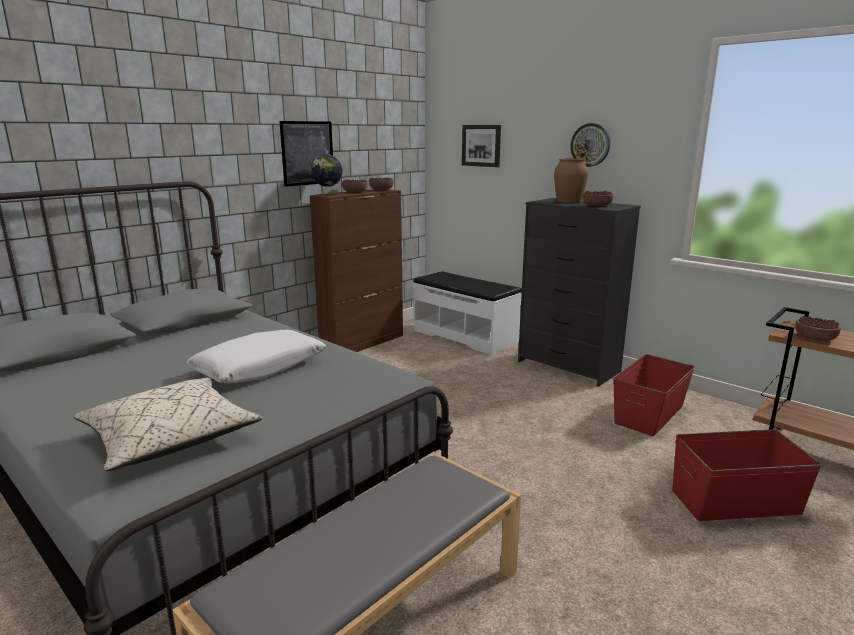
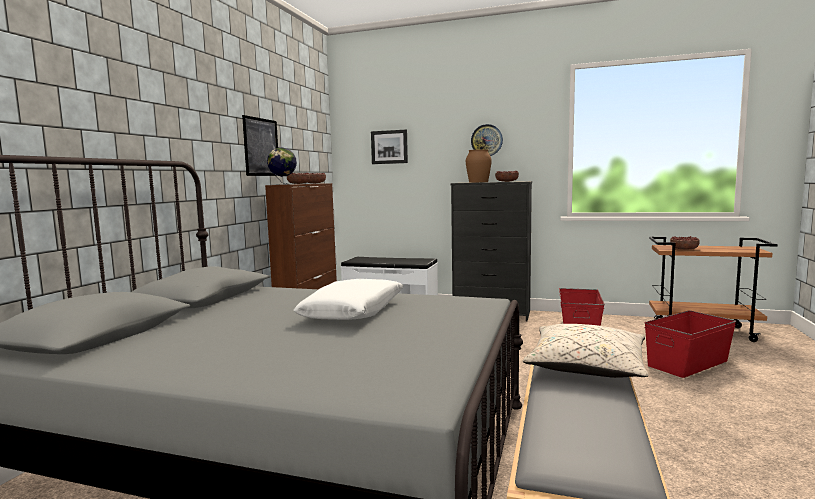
camera: 25 degrees left, 10 degrees down
(169, 438) = (373, 359): beige pillow -> beige pillow (586, 367)

